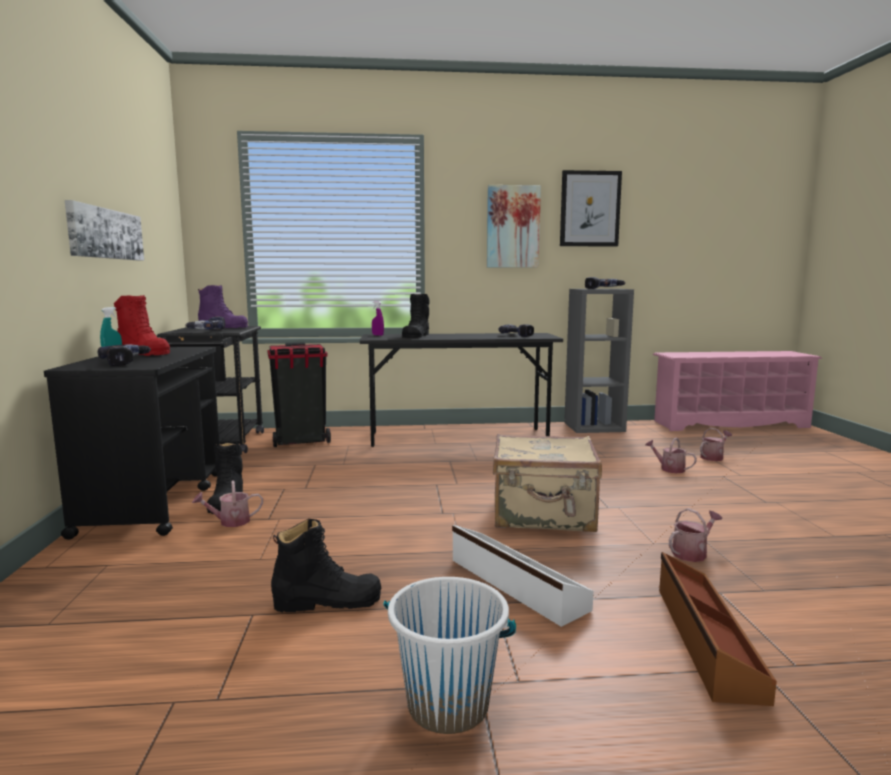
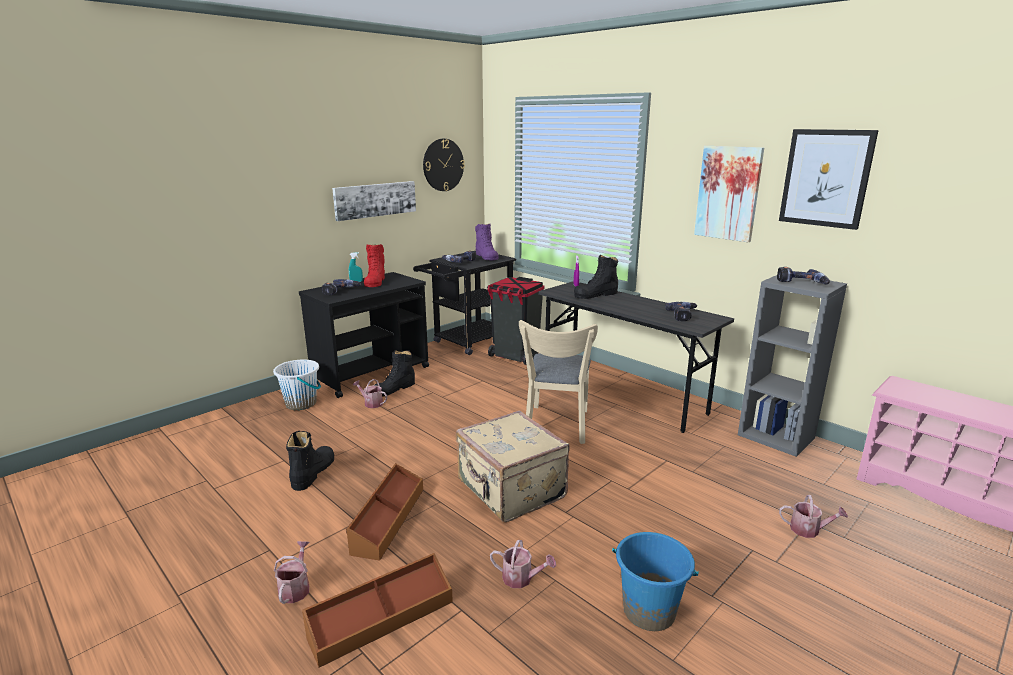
camera: 50 degrees right, 10 degrees up
(155, 204) = (443, 165): none -> wall clock
(328, 601) = (313, 472): black boot -> black boot turned 120 degrees counterclockwise
(448, 704) = (246, 548): white bucket -> white bucket (301, 403)
(466, 468) = (556, 427): none -> beige chair
(515, 584) = (387, 519): white storage box -> brown storage box
(669, 469) = (718, 513): watering can -> watering can (296, 588)
(772, 524) = (649, 611): none -> blue bucket

